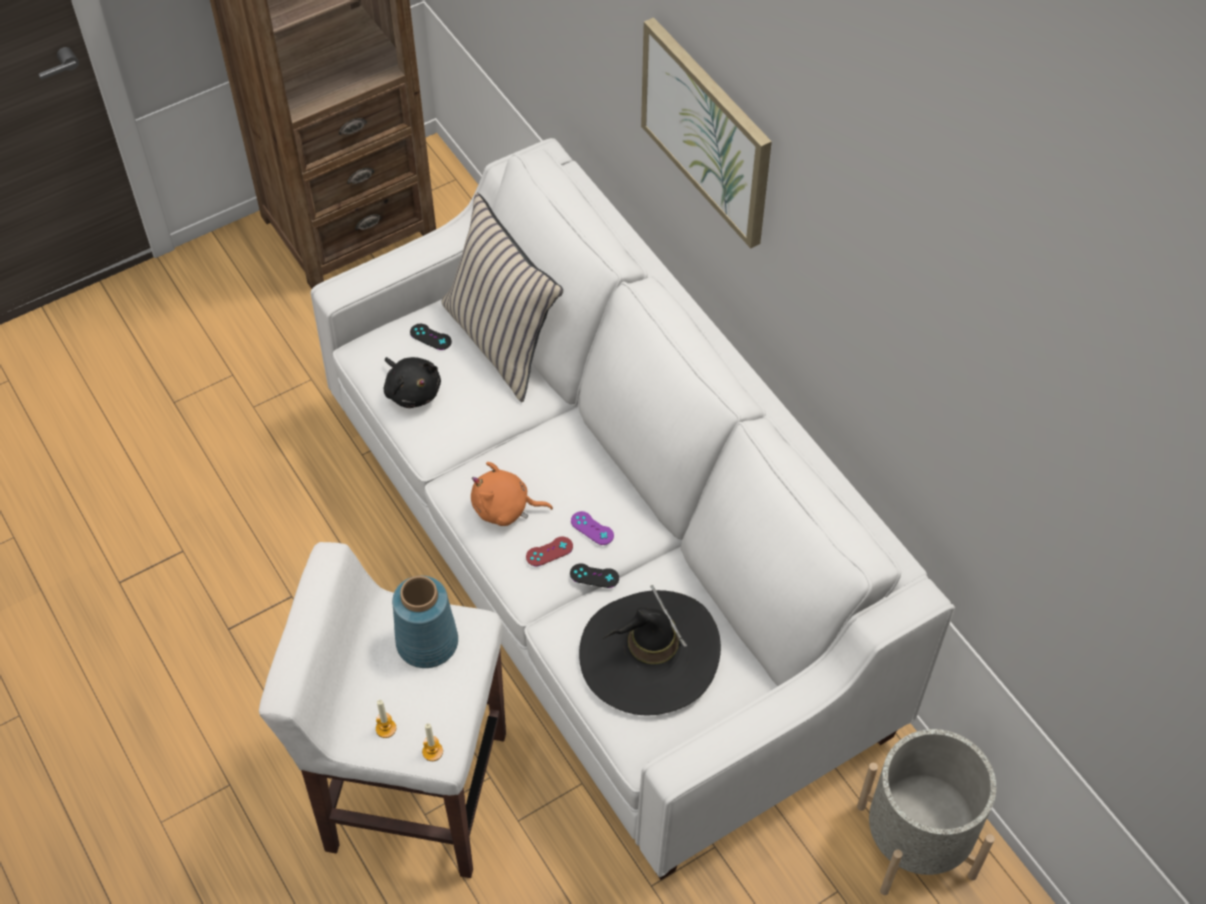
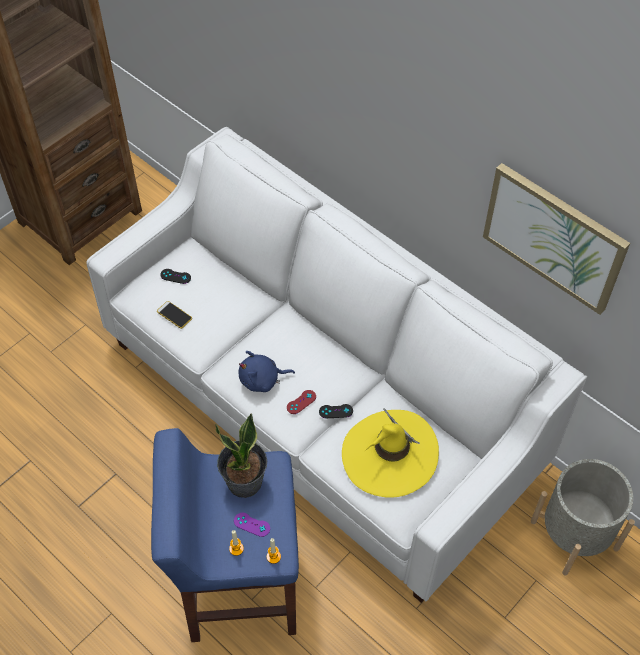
camera: 15 degrees left, 0 degrees up
(412, 390) = (174, 315): black plush toy -> phone
(414, 790) = (239, 584): white stool -> blue stool
(426, 642) = (245, 482): blue vase -> potted plant
(502, 340) = (224, 269): beige pillow -> none
(505, 508) = (262, 380): orange plush toy -> blue plush toy
(592, 528) = (324, 380): purple game controller -> purple game controller (252, 524)
(649, 655) = (389, 455): black hat -> yellow hat
(707, 131) = (356, 95): picture -> picture (554, 237)

